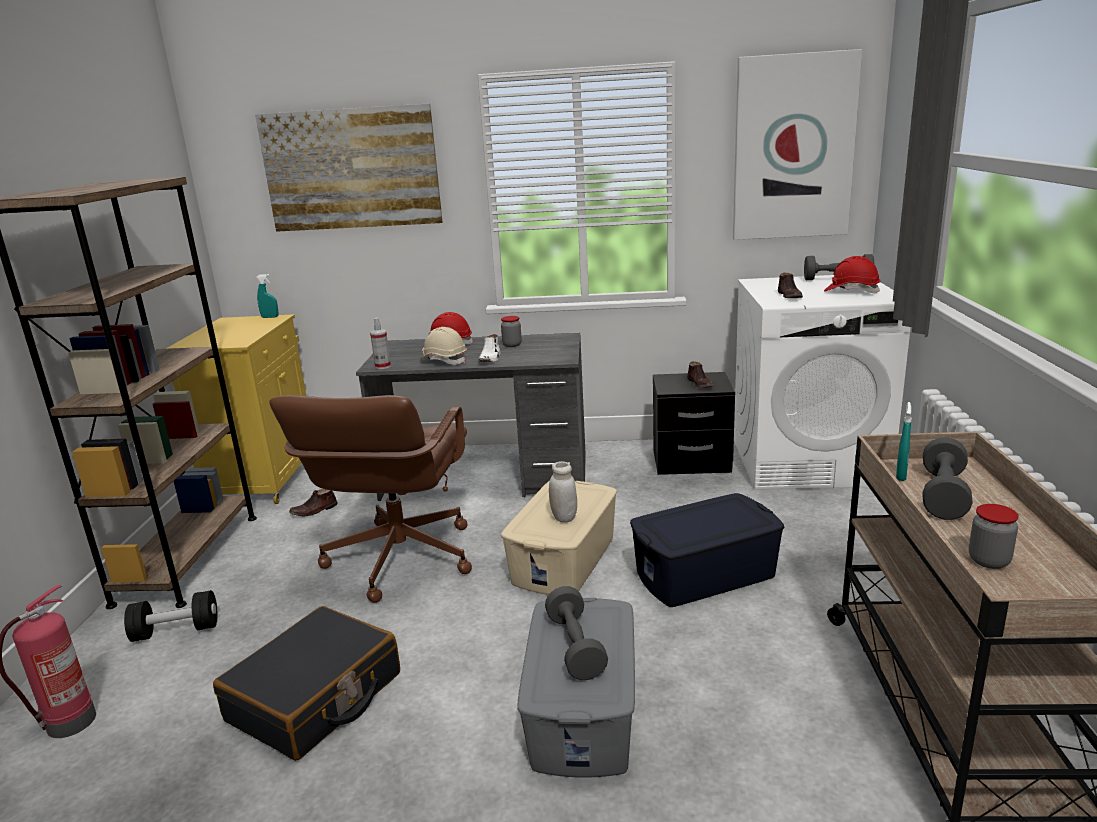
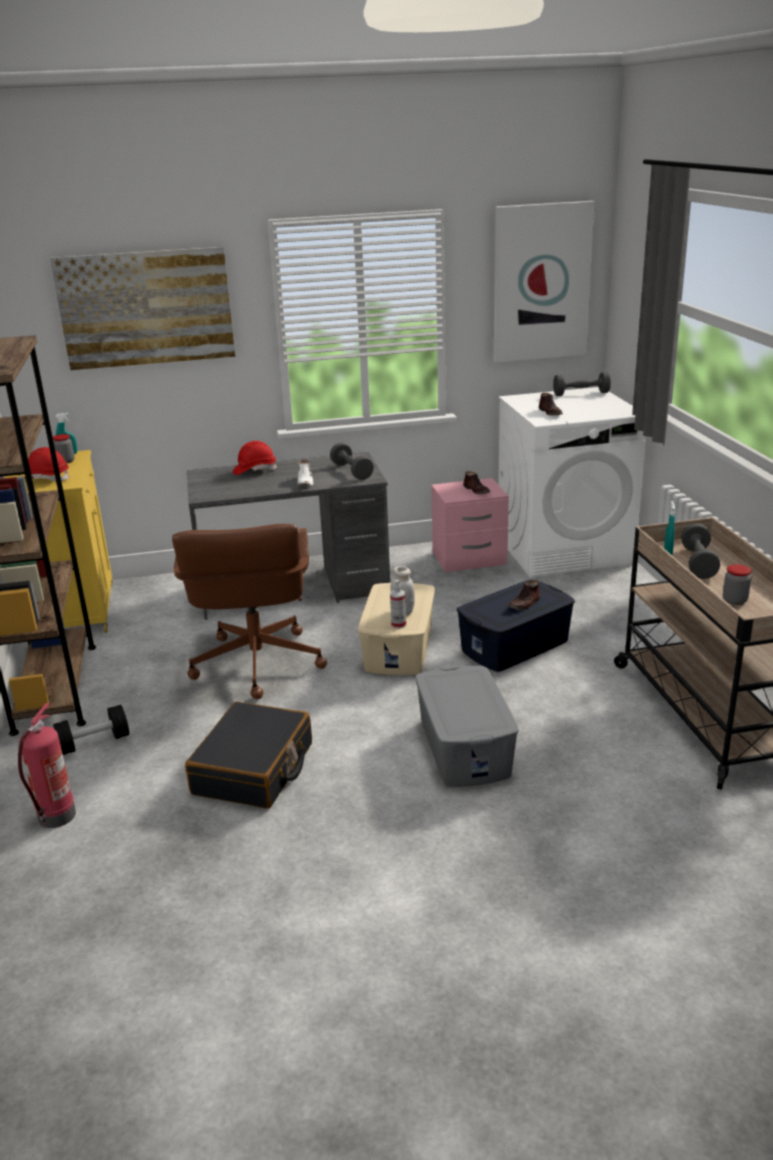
camera: 15 degrees left, 5 degrees up
(314, 510) = (148, 634): brown shoe -> brown shoe (525, 604)
(383, 366) = (210, 496): spray bottle -> spray bottle (398, 624)
(443, 360) = (263, 487): beige hard hat -> none
(512, 345) = (315, 467): jar -> jar (65, 461)
(575, 647) = (460, 699): grey dumbbell -> grey dumbbell (352, 471)
(691, 462) = (469, 559): black nightstand -> pink nightstand
(851, 291) = (597, 406): red hard hat -> red hard hat (46, 479)

